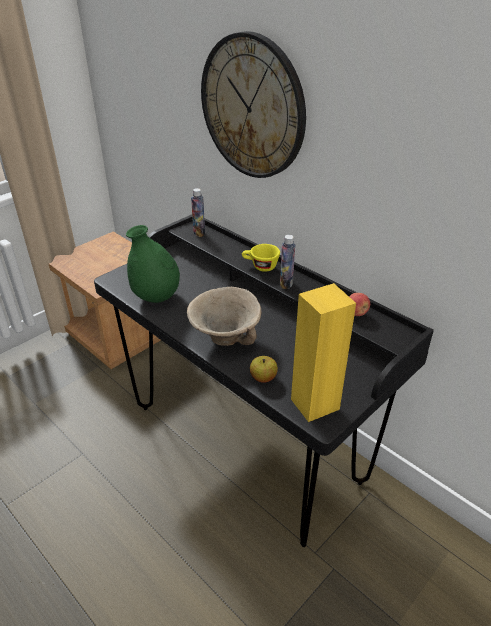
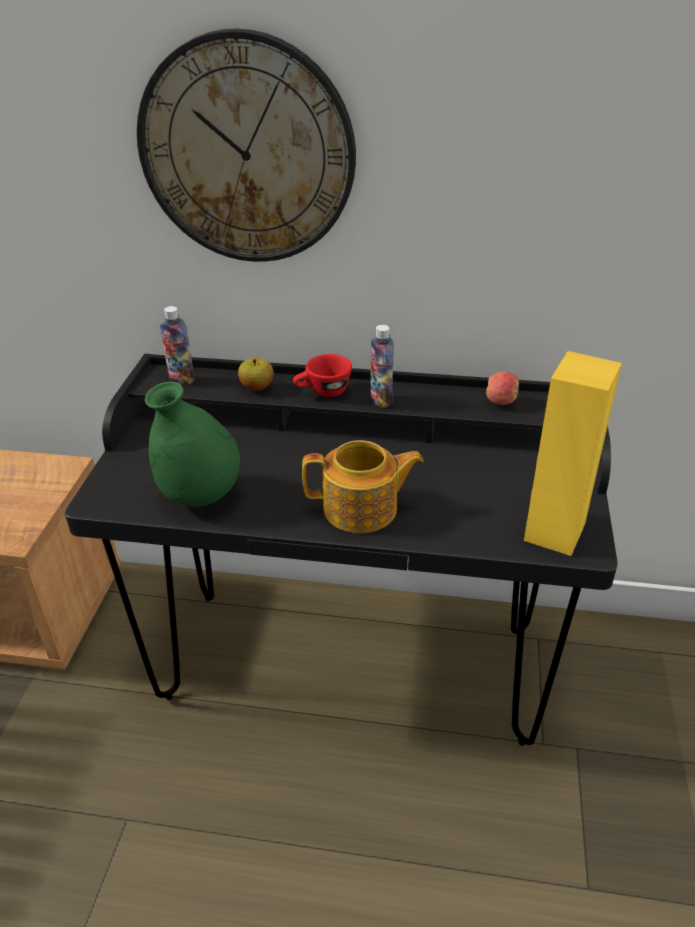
camera: 35 degrees left, 0 degrees up
(224, 340) = (362, 509): beige bowl -> teapot
(260, 266) = (323, 392): yellow cup -> red cup
(263, 378) = (464, 532): apple -> apple (257, 387)

